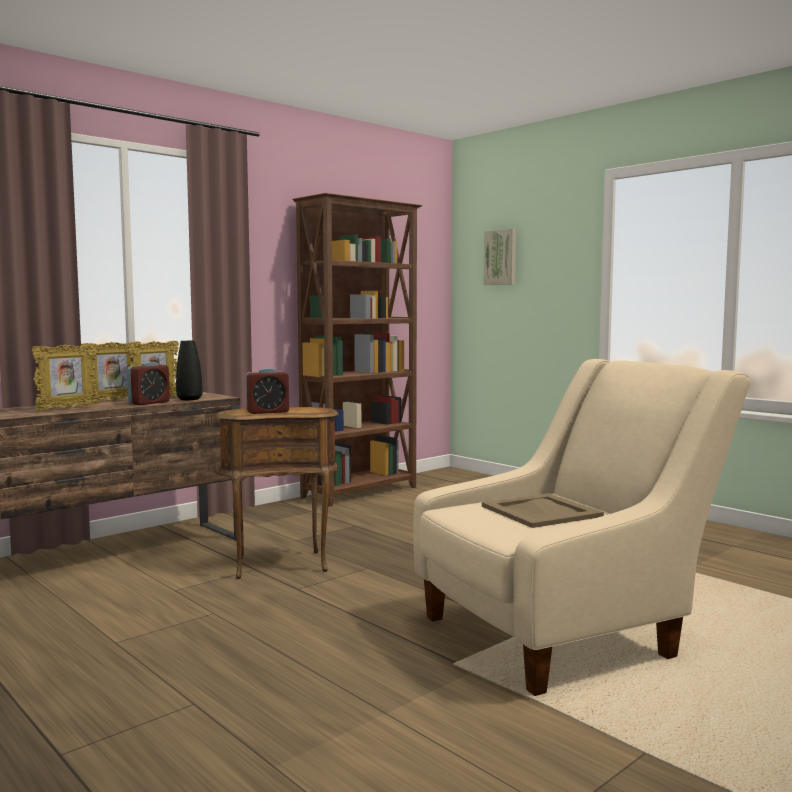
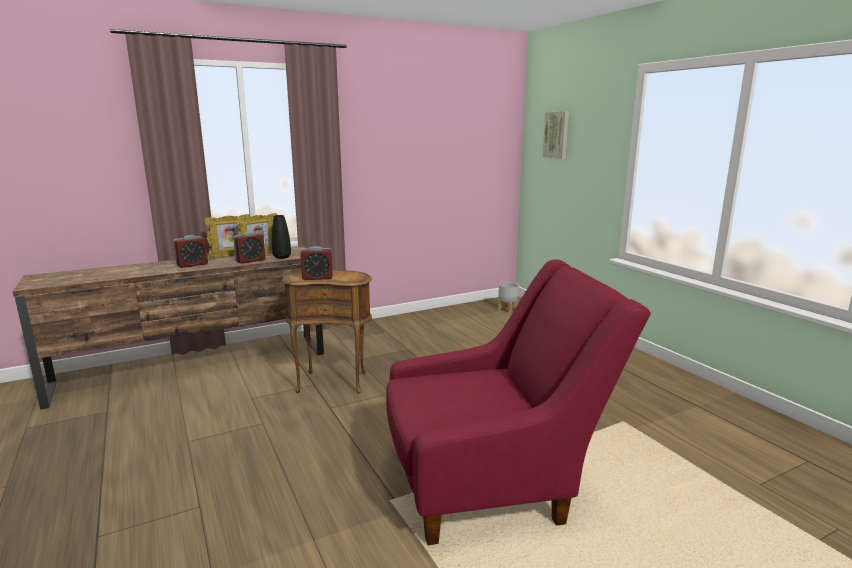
camera: 15 degrees right, 10 degrees up
(67, 408) = (192, 265): picture frame -> alarm clock
(361, 492) = (432, 316): brown bookcase -> none
(452, 481) = (507, 310): none -> grey planter
(540, 511) = (470, 394): beige tray -> none
(564, 632) = (492, 482): beige armchair -> red armchair

